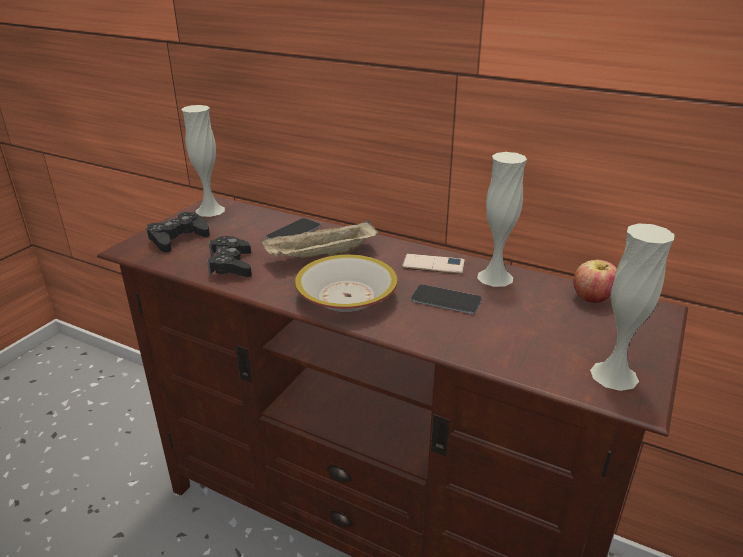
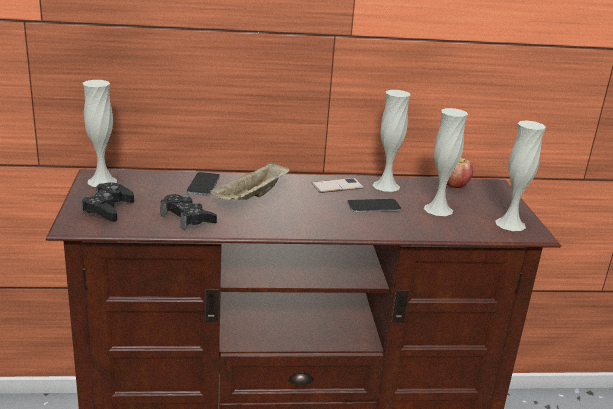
camera: 35 degrees left, 5 degrees down
(347, 297) = (308, 219): bowl -> none
(527, 325) = (438, 209): none -> white vase

